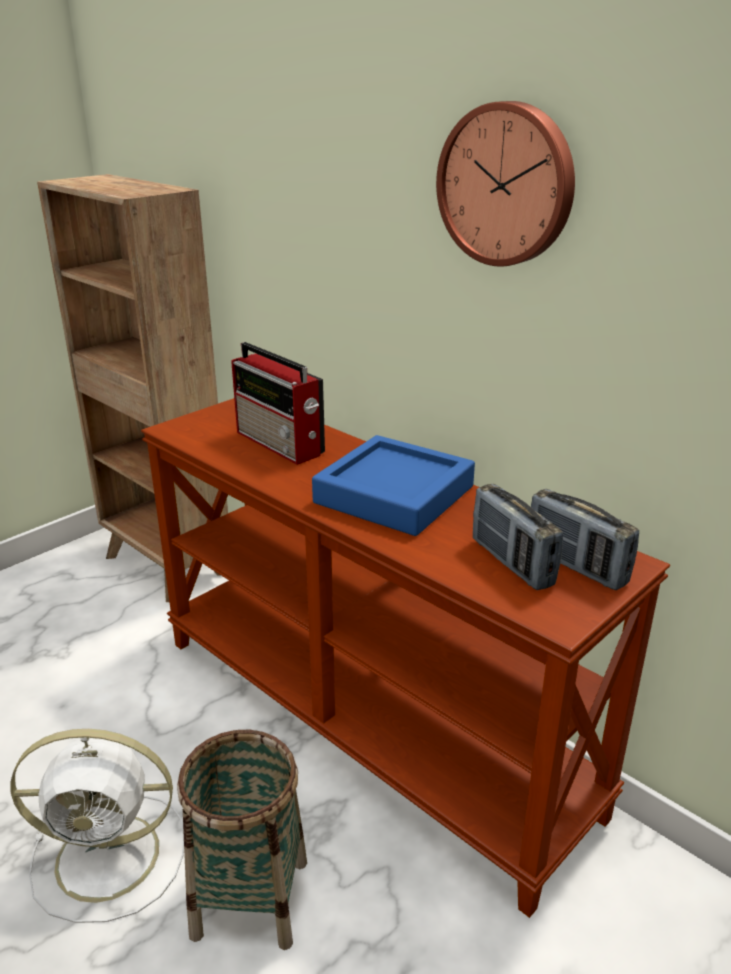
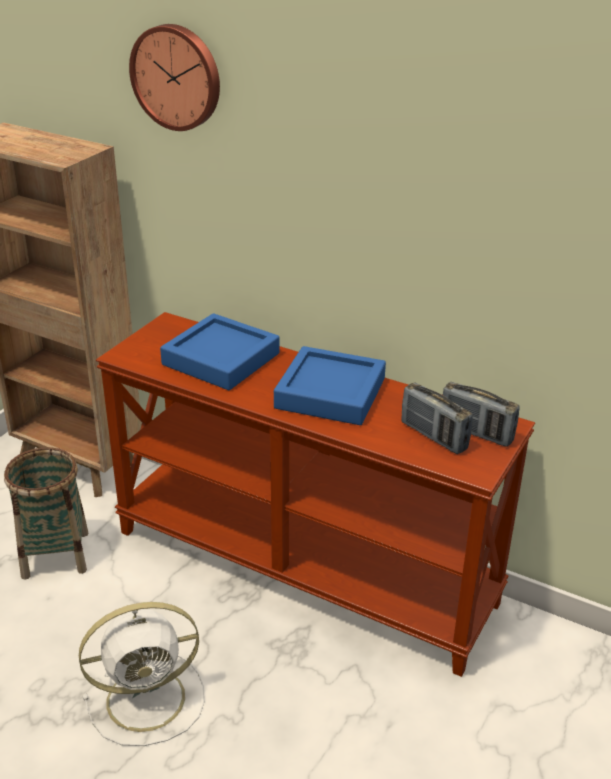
camera: 15 degrees left, 5 degrees up
(250, 898) = (266, 704): basket -> basket (55, 555)
(280, 444) = (221, 359): radio -> blue tray
(507, 185) = (404, 168): wall clock -> wall clock (177, 77)

